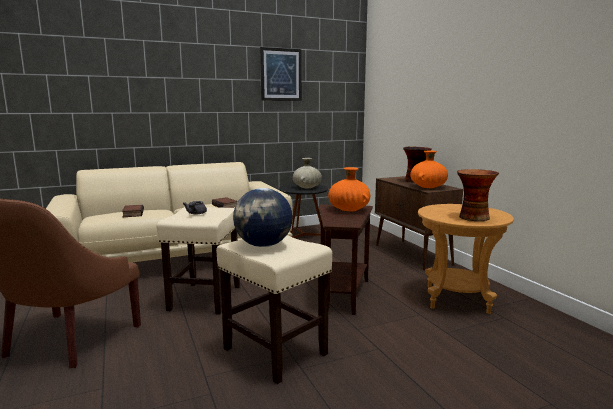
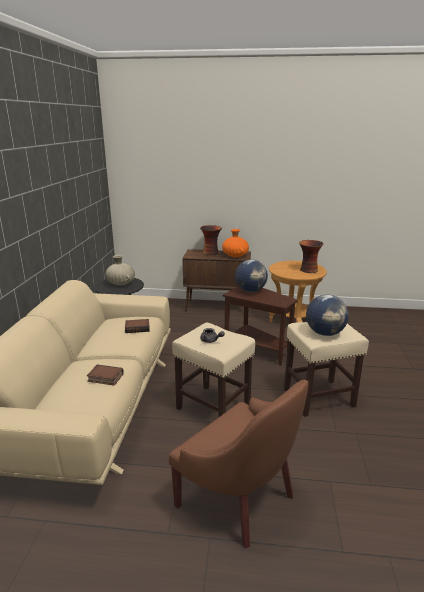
camera: 60 degrees left, 10 degrees up
(281, 74) = (70, 173): picture -> none
(348, 210) = (250, 290): orange vase -> globe

